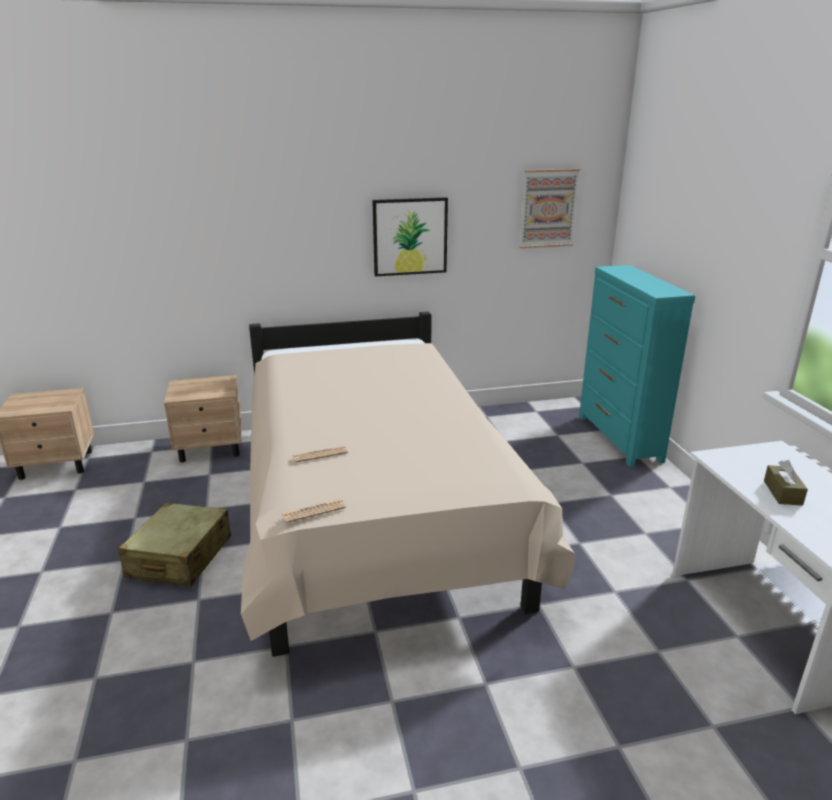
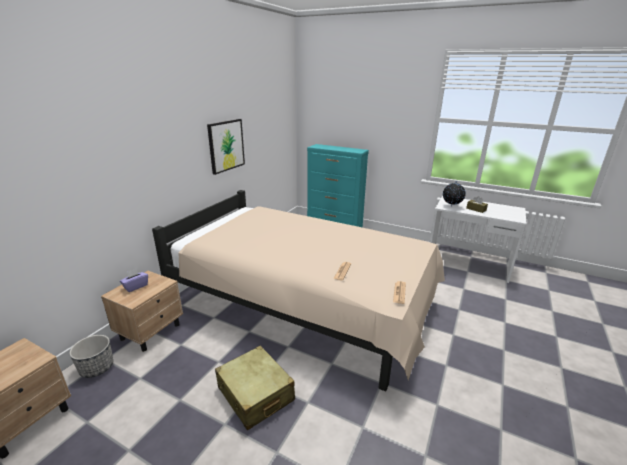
camera: 50 degrees left, 0 degrees up
(138, 454) = (97, 368): none -> planter
(201, 385) = (136, 286): none -> purple tissue box
(548, 208) = (276, 120): picture -> none
(736, 464) = (451, 206): none -> globe

